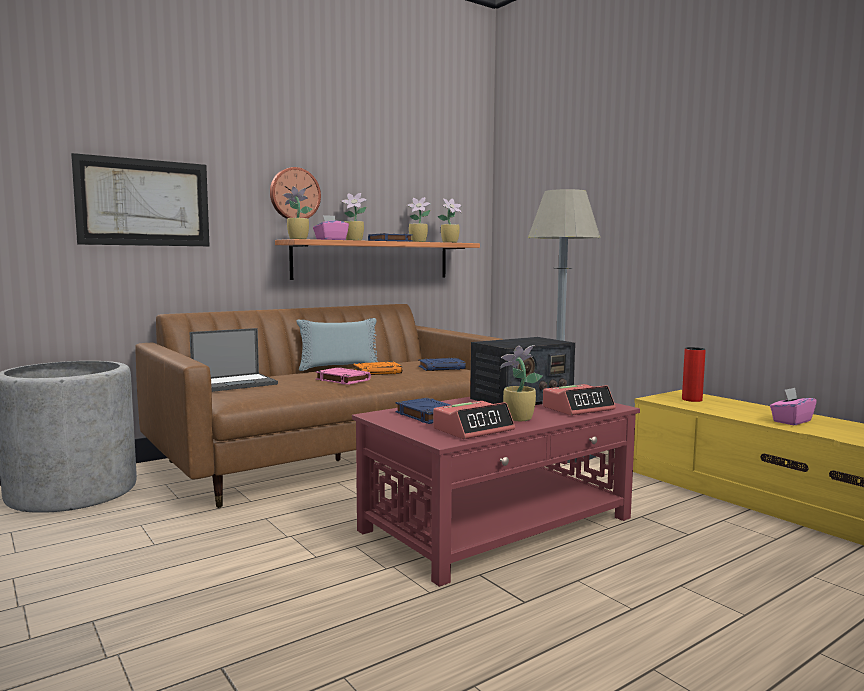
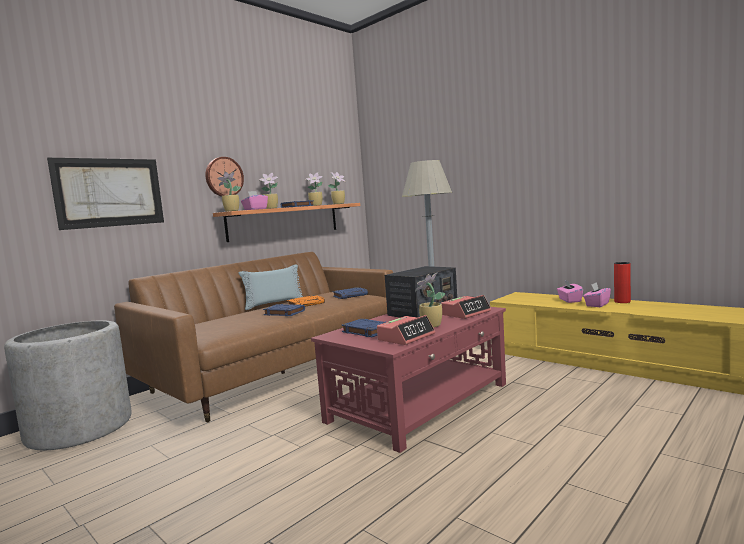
camera: 10 degrees left, 0 degrees up
(235, 383) = (203, 325): laptop -> none
(342, 380) = (284, 313): pink book -> blue book
(692, 400) = (527, 298): red vase -> red vase (622, 301)
(753, 410) = (569, 300): none -> pink tissue box

